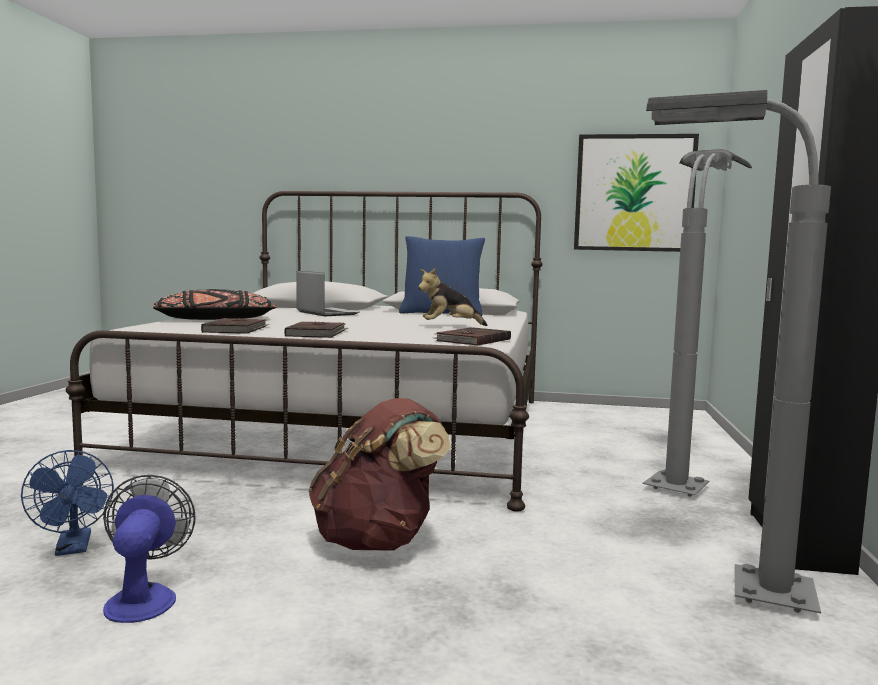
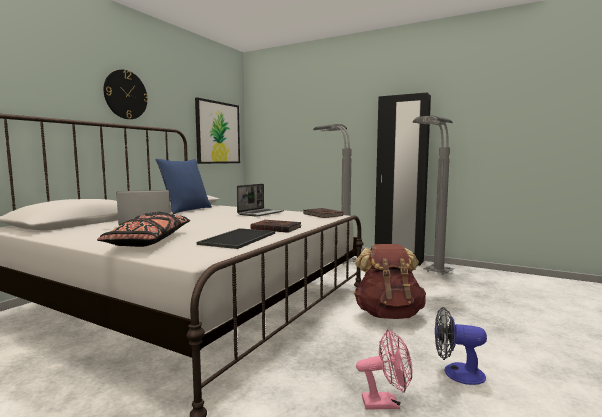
camera: 70 degrees left, 0 degrees up
(73, 548) = (386, 403): blue fan -> pink fan
(236, 329) = (238, 238): brown book -> tray
(445, 150) = (125, 94): none -> wall clock
(450, 326) = (260, 213): plush toy -> laptop

